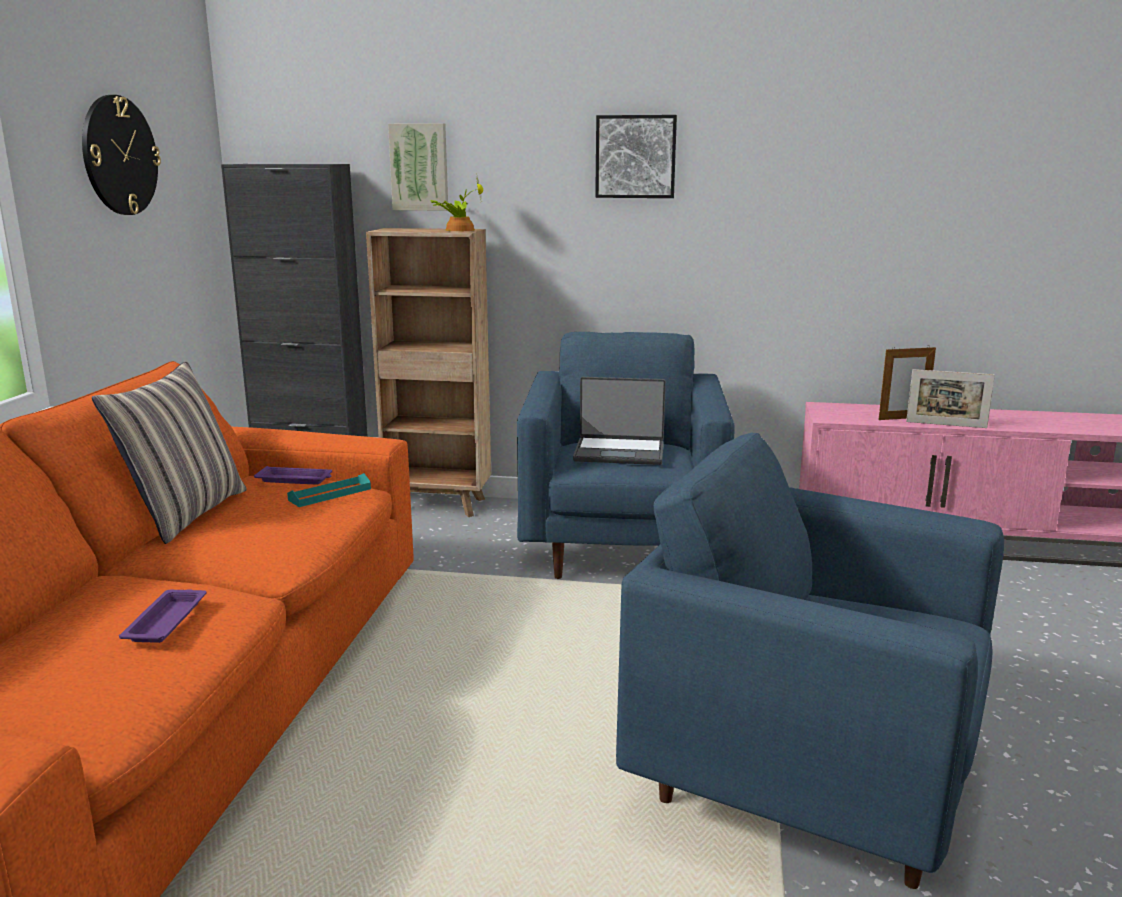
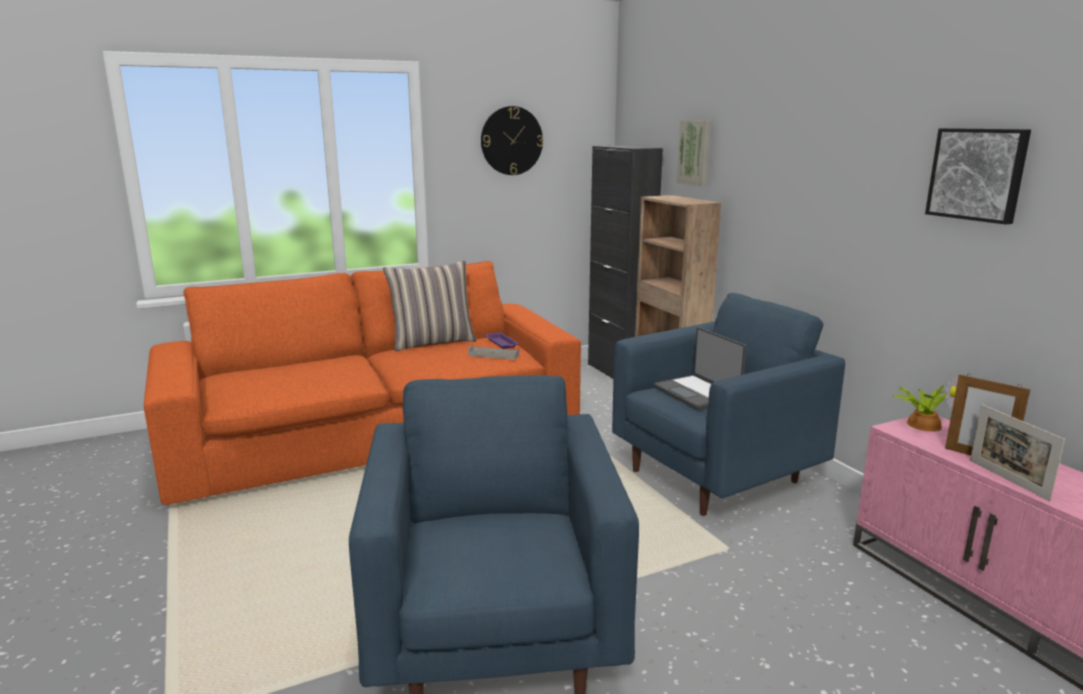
camera: 55 degrees right, 0 degrees up
(167, 620) = (320, 377): purple tray -> none
(330, 494) = (493, 355): turquoise tray -> grey tray
(458, 230) = (696, 201): potted plant -> potted plant (923, 424)
(635, 157) = (821, 151): picture -> picture (978, 174)

